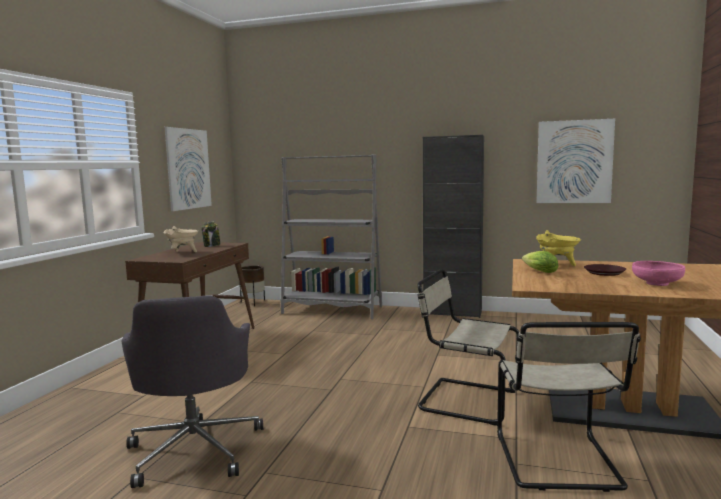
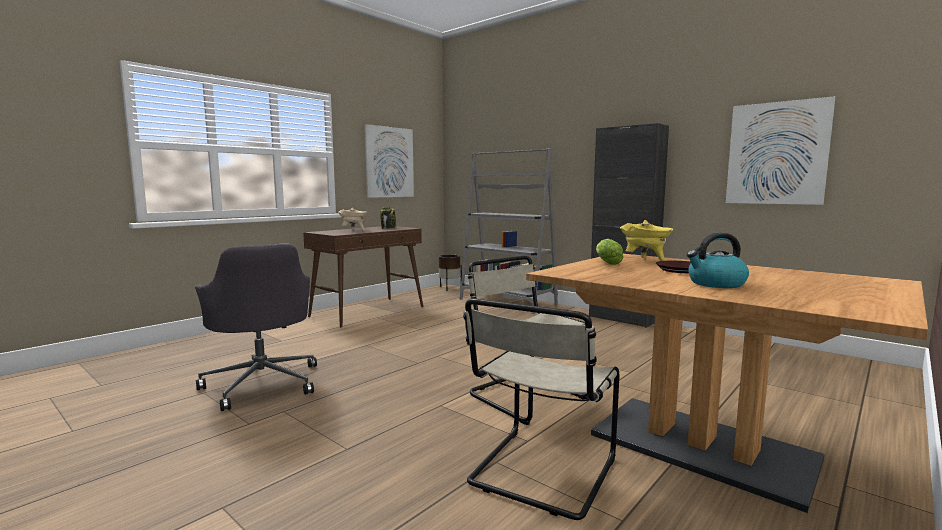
camera: 25 degrees right, 0 degrees up
(195, 449) = (263, 383): grey office chair -> grey office chair turned 45 degrees counterclockwise
(657, 283) = (715, 284): pink bowl -> kettle

